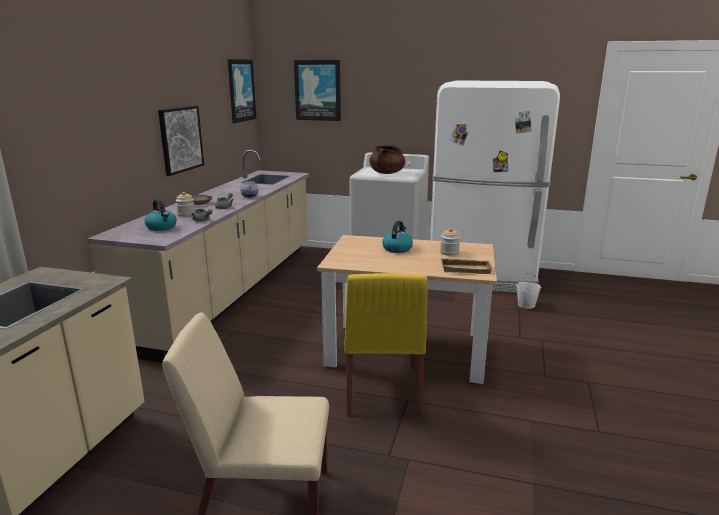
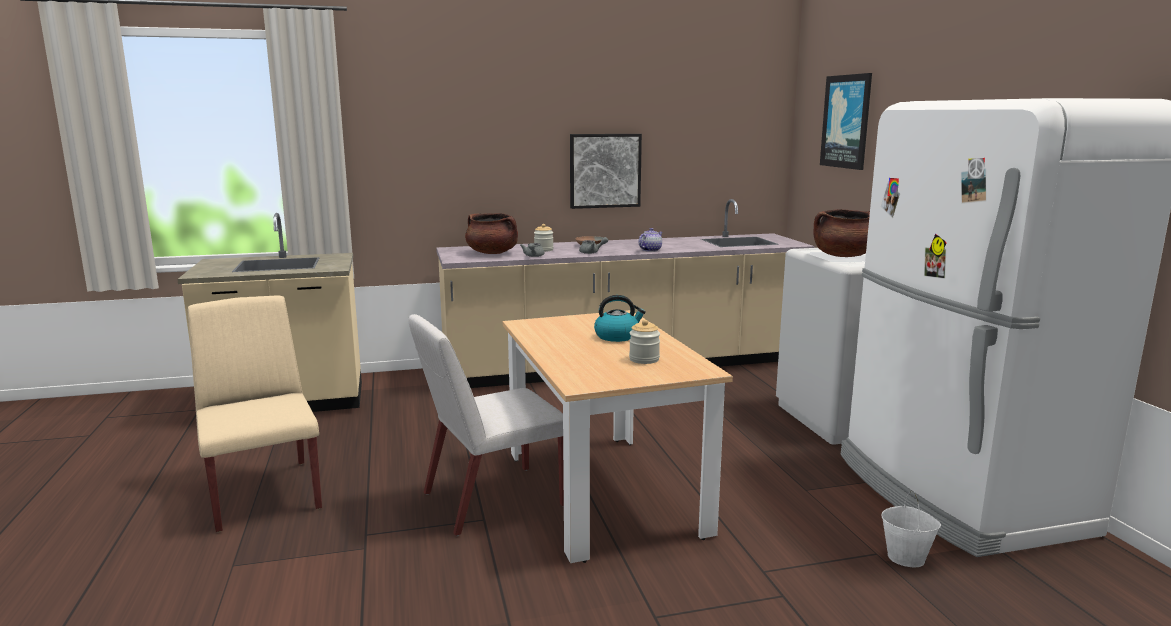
camera: 60 degrees right, 5 degrees down
(162, 227) = (492, 253): kettle -> brown cooking pot
(241, 90) = (752, 120): picture -> none
(383, 390) = (492, 500): yellow chair -> white chair
(466, 269) = (589, 375): beige tray -> none

